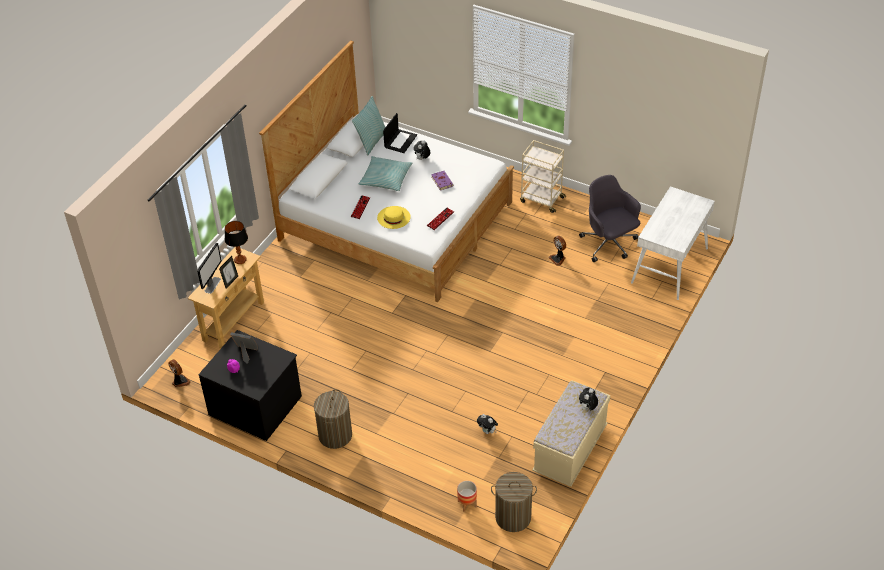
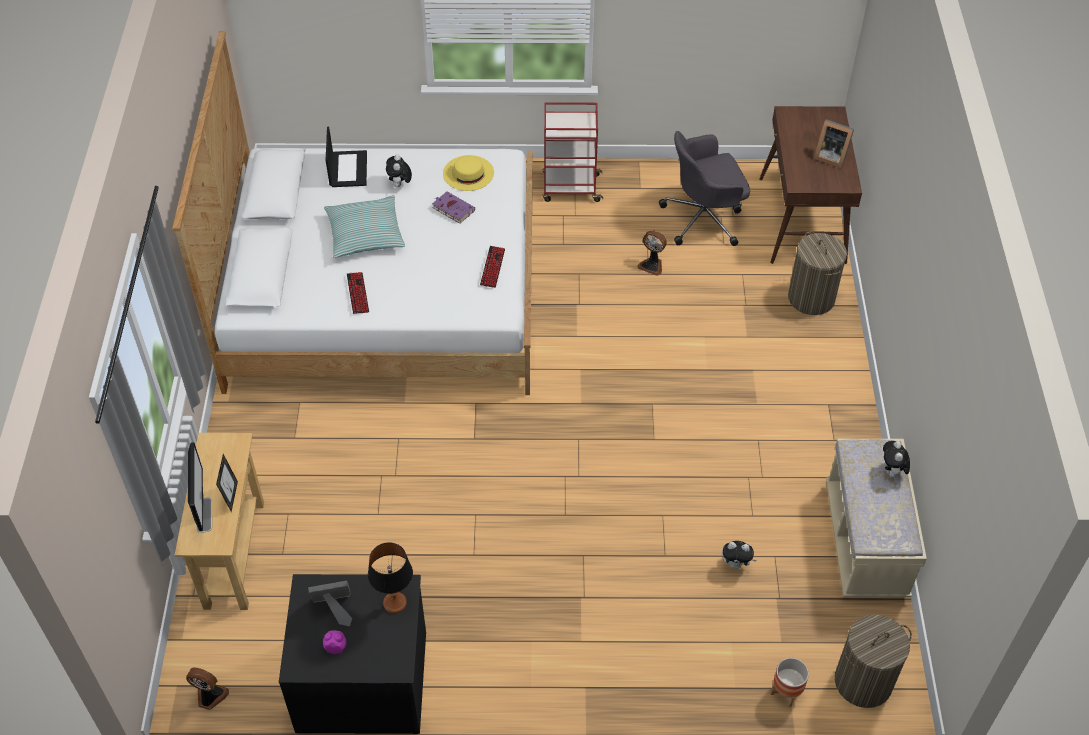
camera: 30 degrees left, 5 degrees up
(240, 260) = (223, 453): table lamp -> table lamp (395, 603)
(335, 435) = (521, 673): laundry basket -> laundry basket (811, 298)
(371, 141) = (302, 184): pillow -> none
(394, 217) = (421, 290): yellow hat -> yellow hat (468, 173)
(541, 199) = (570, 188): beige cart -> red cart
(609, 244) = (704, 219): grey office chair -> grey office chair turned 45 degrees counterclockwise
(669, 266) = (802, 221): white desk -> brown desk
(681, 225) = (830, 156): none -> picture frame

